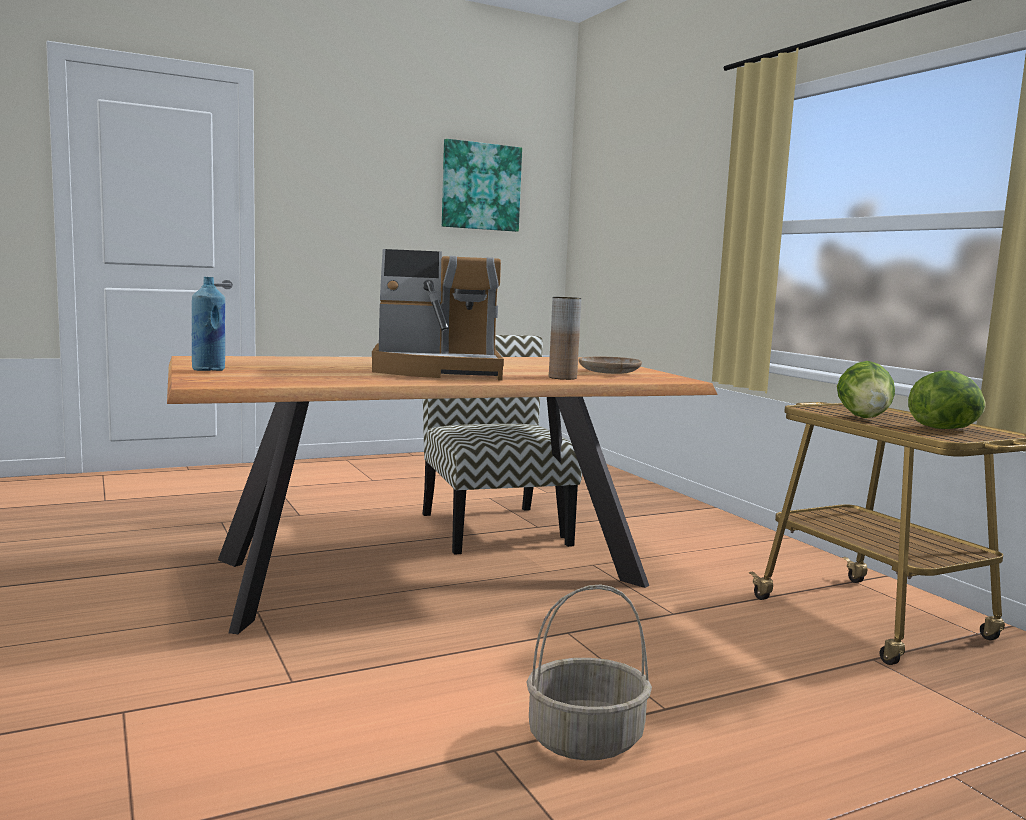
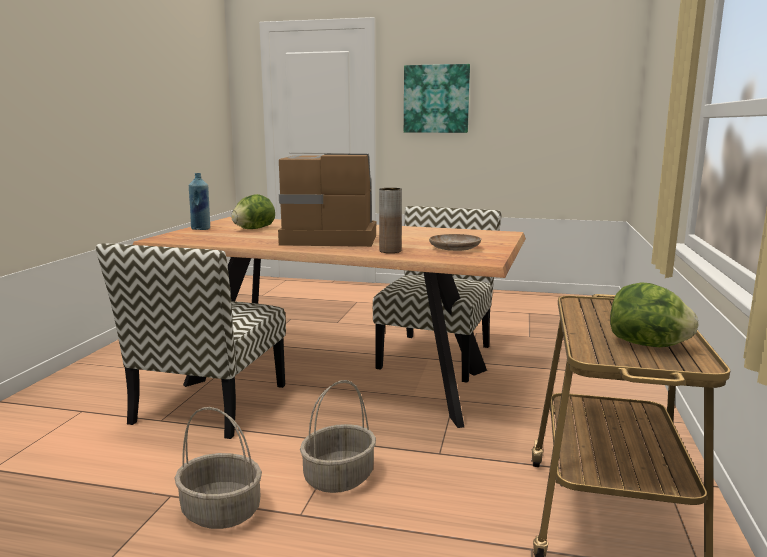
camera: 40 degrees right, 5 degrees up
(325, 643) = (210, 404): none -> chair
(439, 371) = (328, 238): coffee machine -> coffee machine turned 150 degrees clockwise
(480, 186) = (549, 81): picture -> picture (436, 99)
(633, 664) = (339, 478): none -> basket
(864, 417) = (592, 319): lettuce -> lettuce (253, 229)

